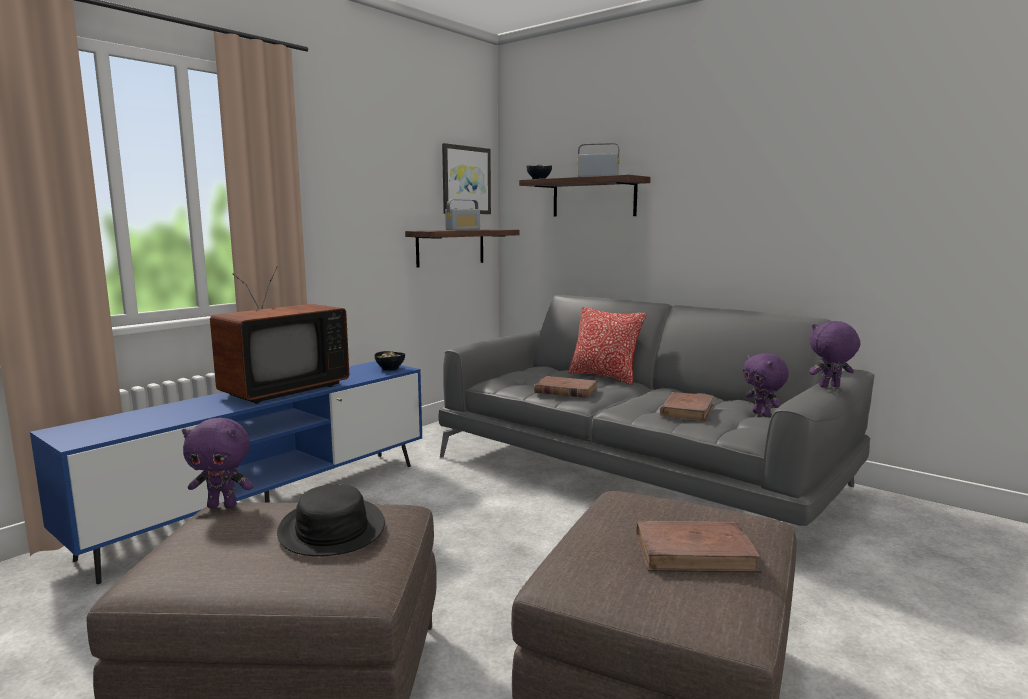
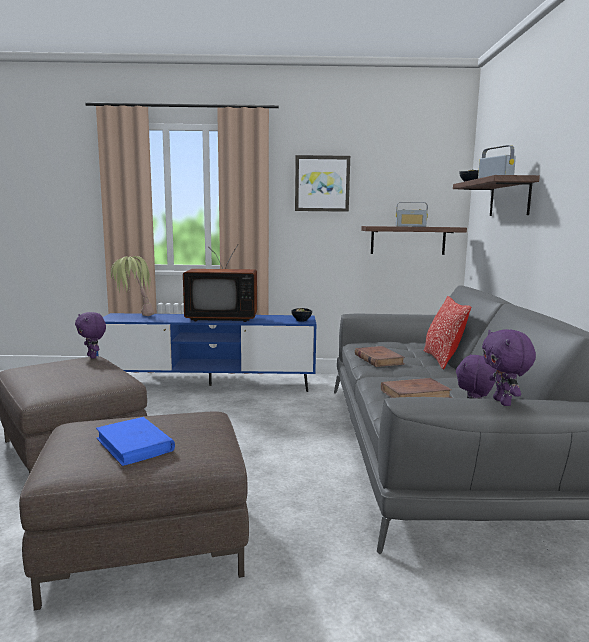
camera: 50 degrees right, 0 degrees up
(111, 424) = (133, 316): none -> potted plant
(331, 529) = (84, 375): black hat -> none
(465, 180) = (429, 186): picture -> picture (322, 183)
(695, 553) = (134, 445): brown book -> blue book
(830, 387) = (503, 402): purple plush toy -> purple plush toy turned 135 degrees counterclockwise

